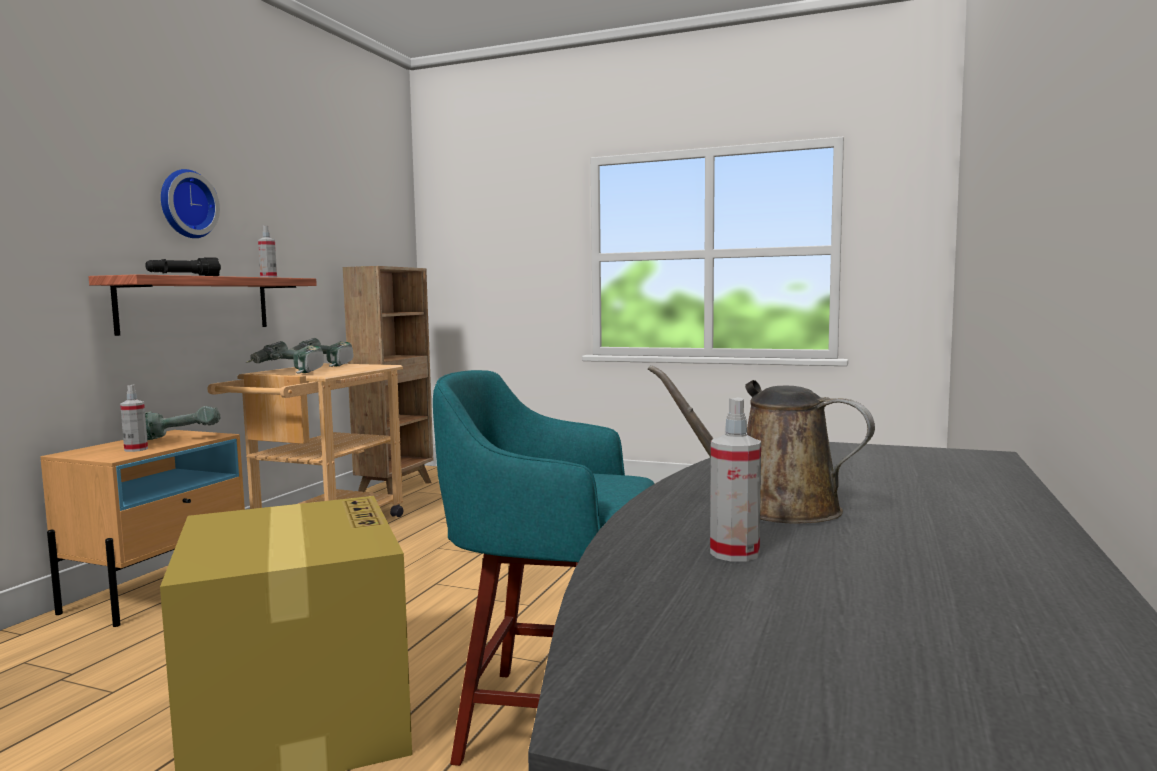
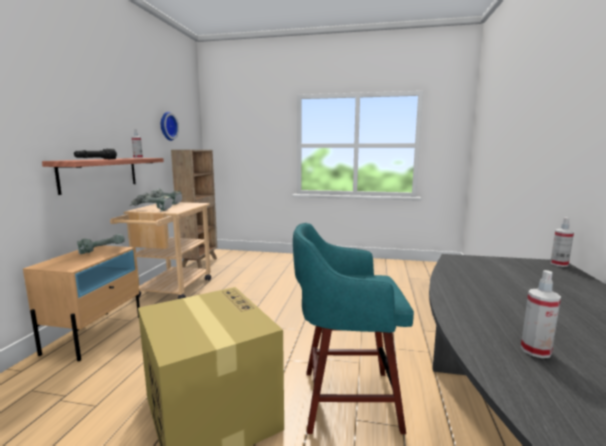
camera: 10 degrees left, 5 degrees up
(136, 449) = (80, 261): spray bottle -> spray bottle (559, 264)
(185, 204) = (91, 117): wall clock -> wall clock (167, 126)
(772, 507) = (509, 309): brown watering can -> none

